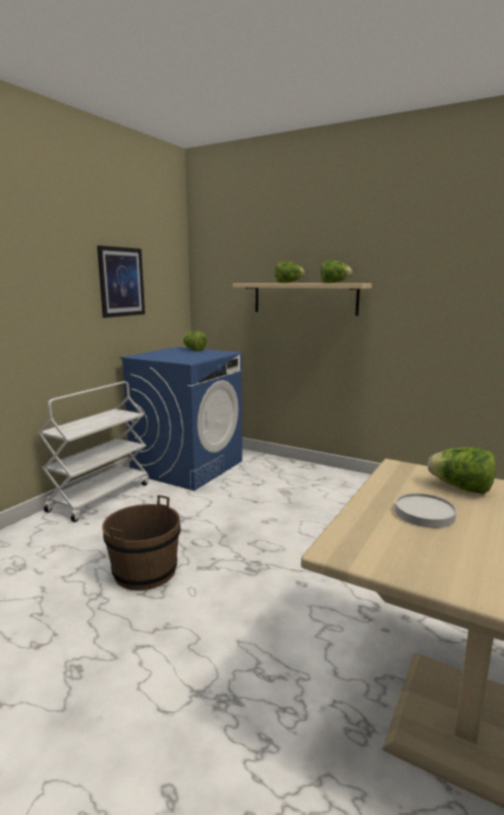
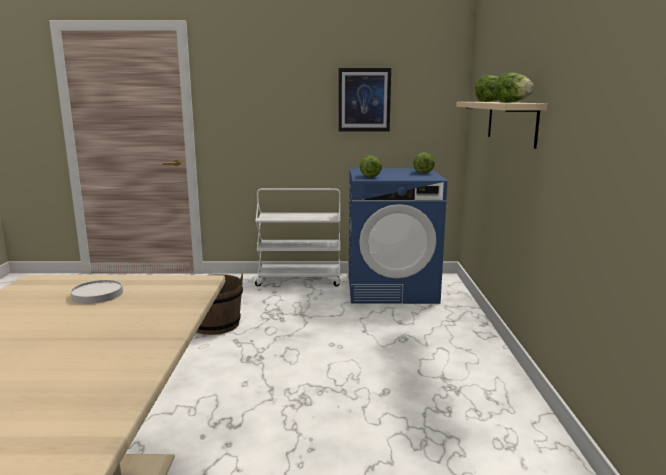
camera: 60 degrees right, 0 degrees up
(461, 488) = (159, 302): lettuce -> lettuce (369, 176)

